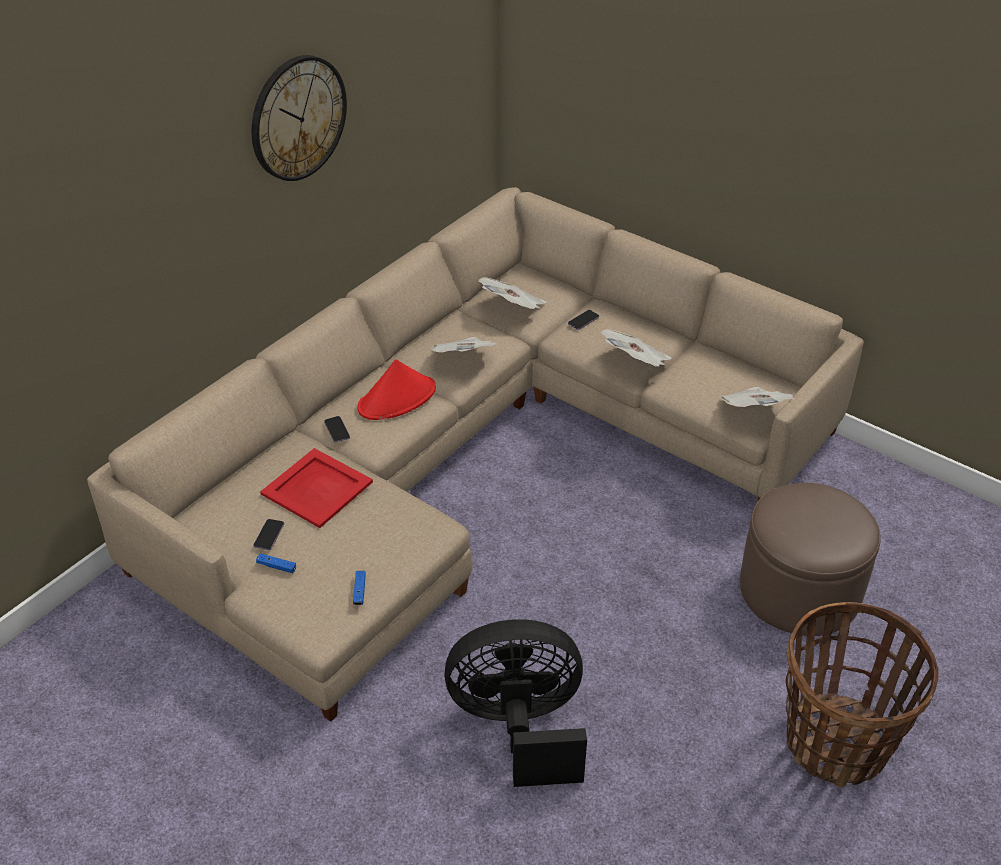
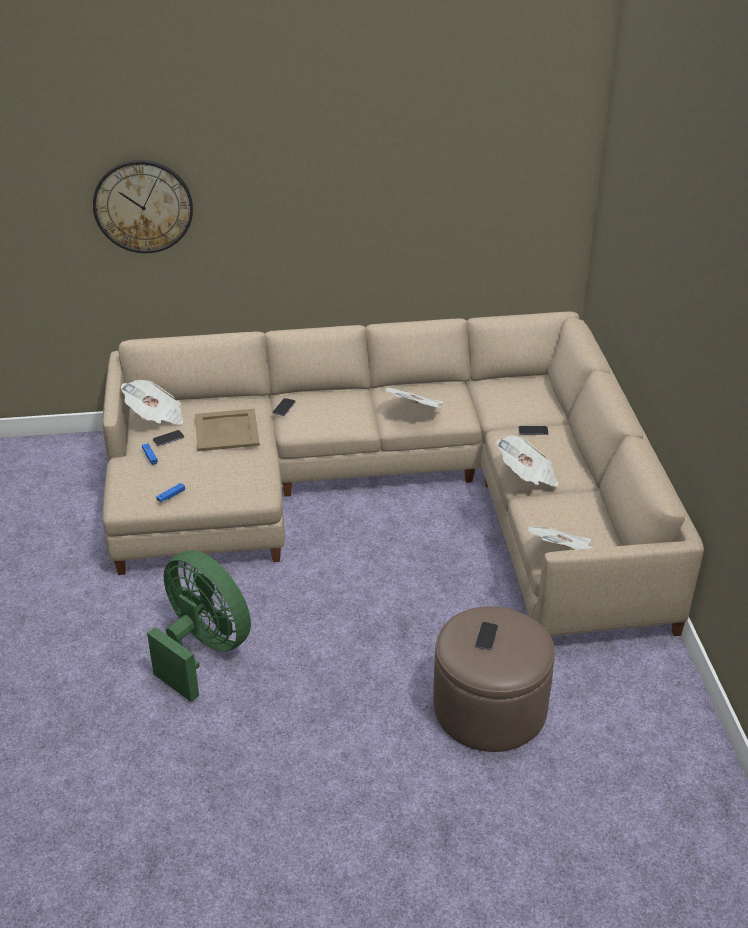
camera: 45 degrees right, 5 degrees down
(298, 118) = (353, 171): wall clock -> wall clock (143, 206)
(318, 488) = (227, 431): red tray -> beige tray
(397, 398) = (342, 410): red hat -> none
(513, 308) = (497, 399): newspaper -> newspaper (156, 416)
(519, 727) = (203, 650): black fan -> green fan
(806, 521) = (486, 637): none -> phone
(836, 742) = (371, 806): basket -> none

